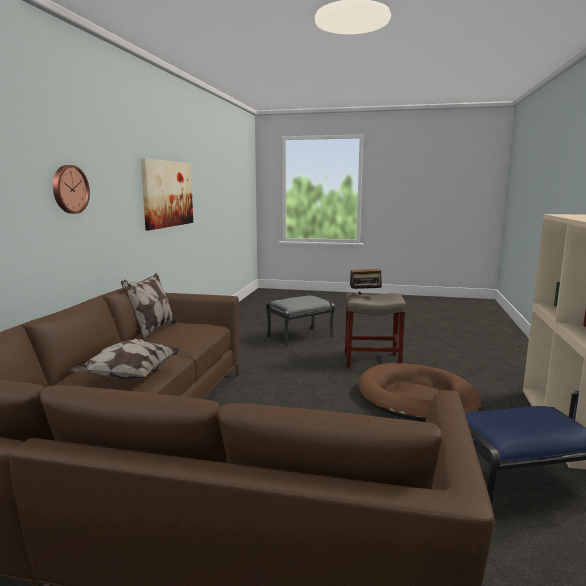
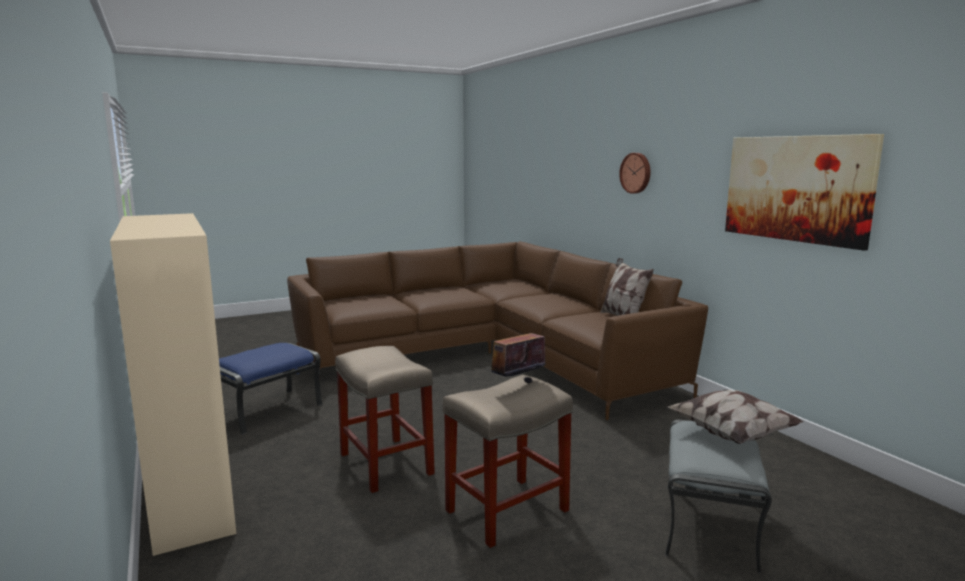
camera: 140 degrees right, 0 degrees up
(129, 376) = (528, 299): pillow -> pillow (731, 434)
(417, 398) = (385, 463): brown dog bed -> beige stool

